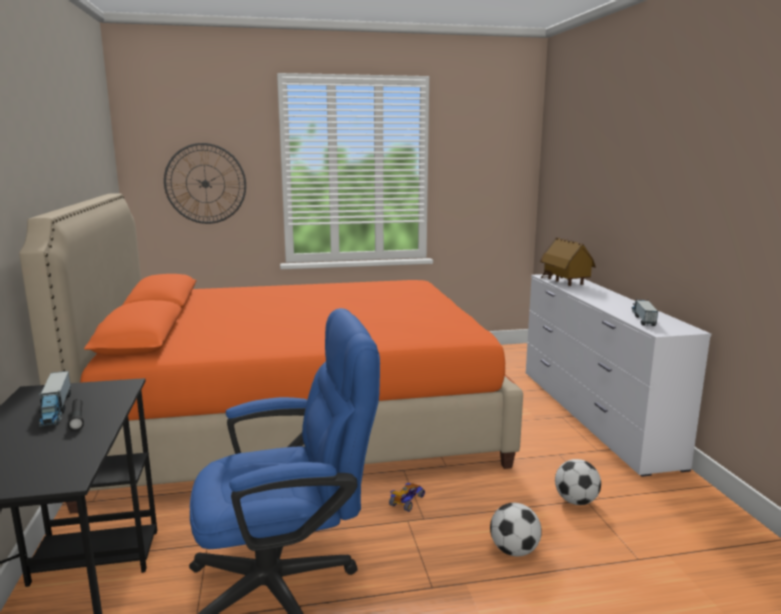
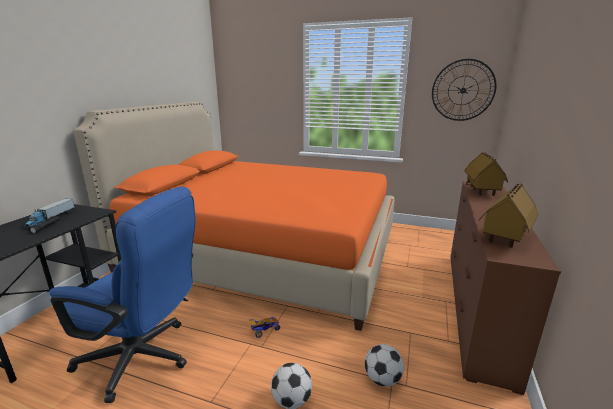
camera: 30 degrees right, 5 degrees up
(205, 183) = (260, 98): wall clock -> wall clock (463, 90)
(593, 414) = (476, 307): white dresser -> brown dresser
(642, 318) = (504, 238): toy truck -> toy house

